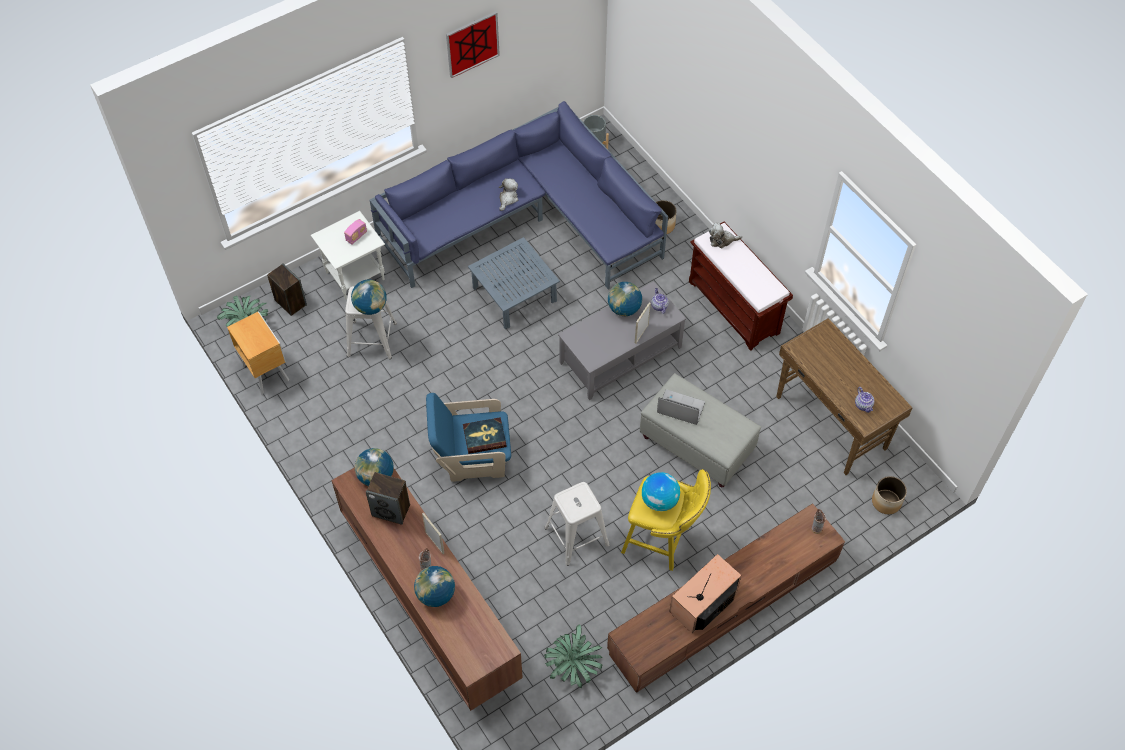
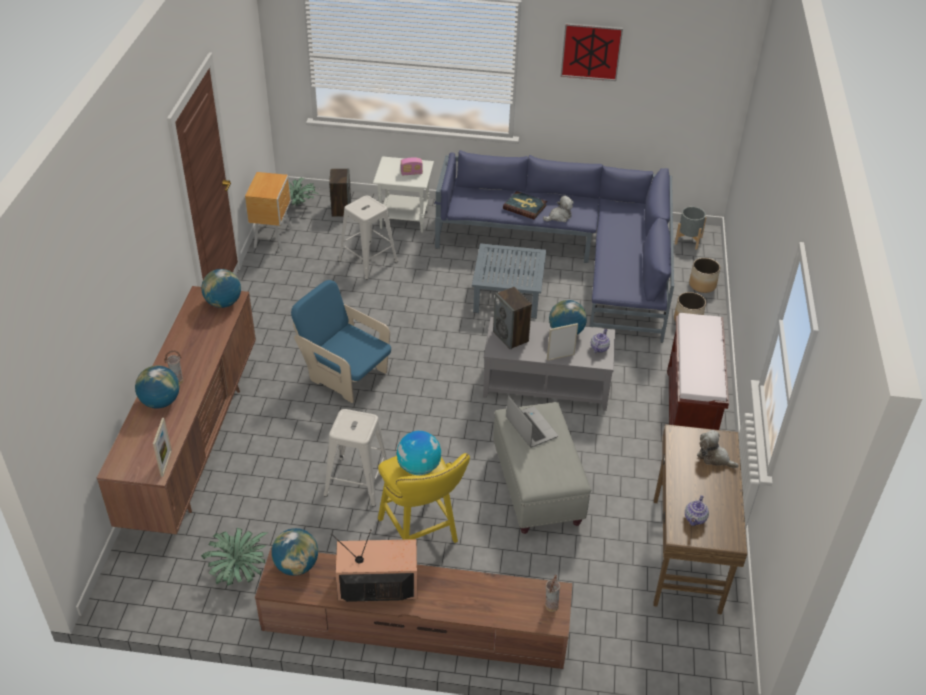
camera: 40 degrees right, 15 degrees down
(370, 307) = (364, 213): globe -> globe (296, 565)
(391, 510) = (205, 329): speaker -> speaker (511, 337)
(435, 542) = (205, 369): picture frame -> picture frame (166, 463)
(484, 436) = (354, 351): book -> book (525, 207)
(722, 240) = (704, 327): plush toy -> plush toy (714, 457)
(886, 501) = (671, 657): planter -> planter (702, 285)

